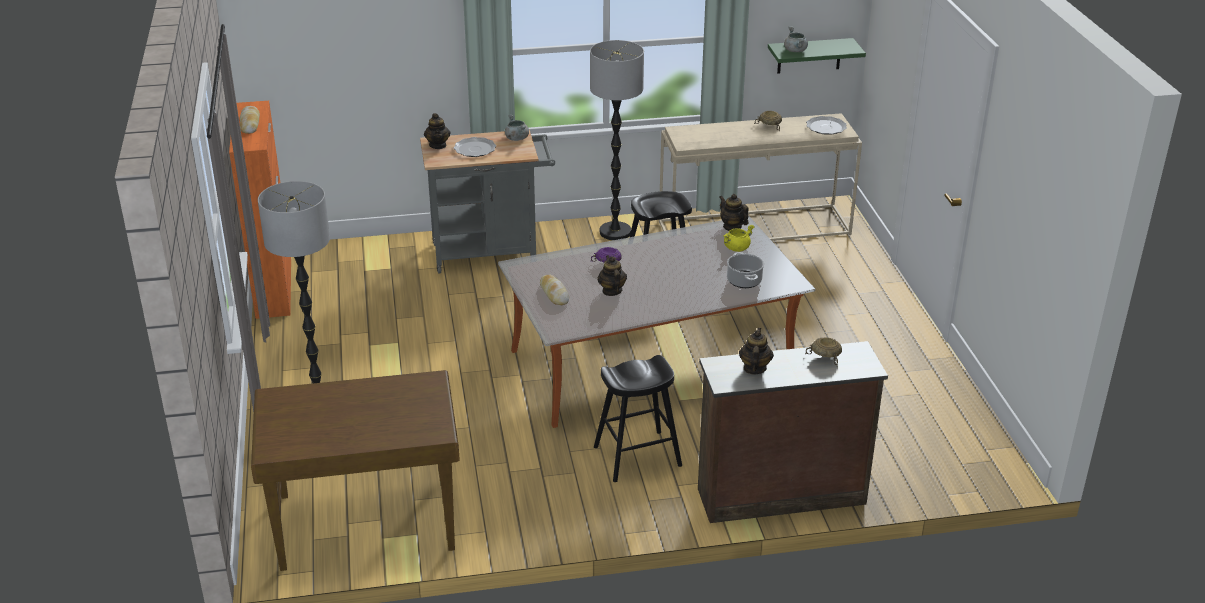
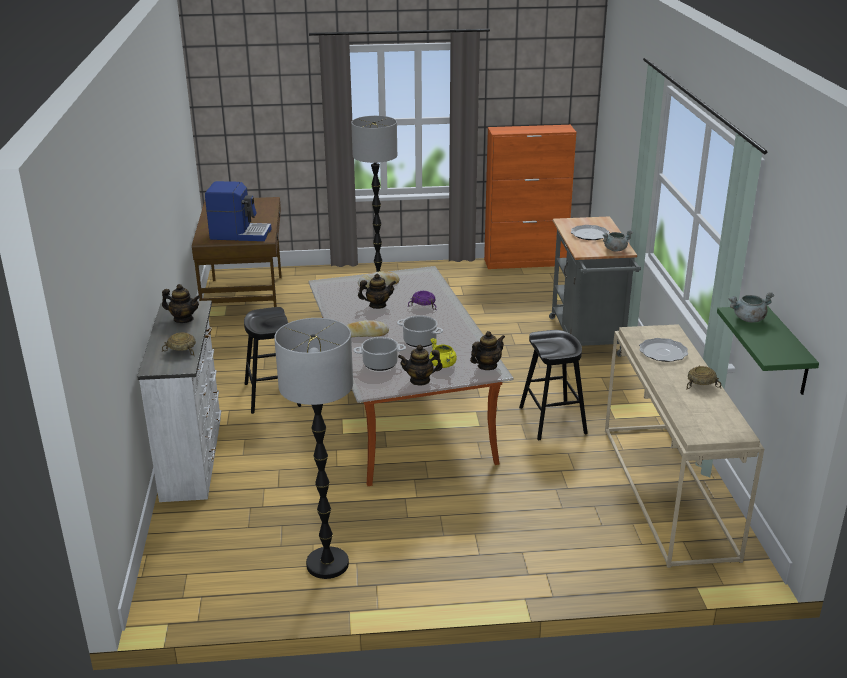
camera: 95 degrees right, 5 degrees down
(250, 124) = (533, 129): bread -> bread (365, 334)
(415, 403) = (240, 234): none -> coffee machine
(438, 145) = (595, 222): teapot -> teapot (420, 380)
(615, 232) = (638, 401): floor lamp -> floor lamp (328, 564)
(691, 262) = (420, 341): none -> cooking pot
(779, 495) = (194, 457): brown dresser -> white dresser
(826, 127) = (707, 422): plate -> plate (663, 352)

